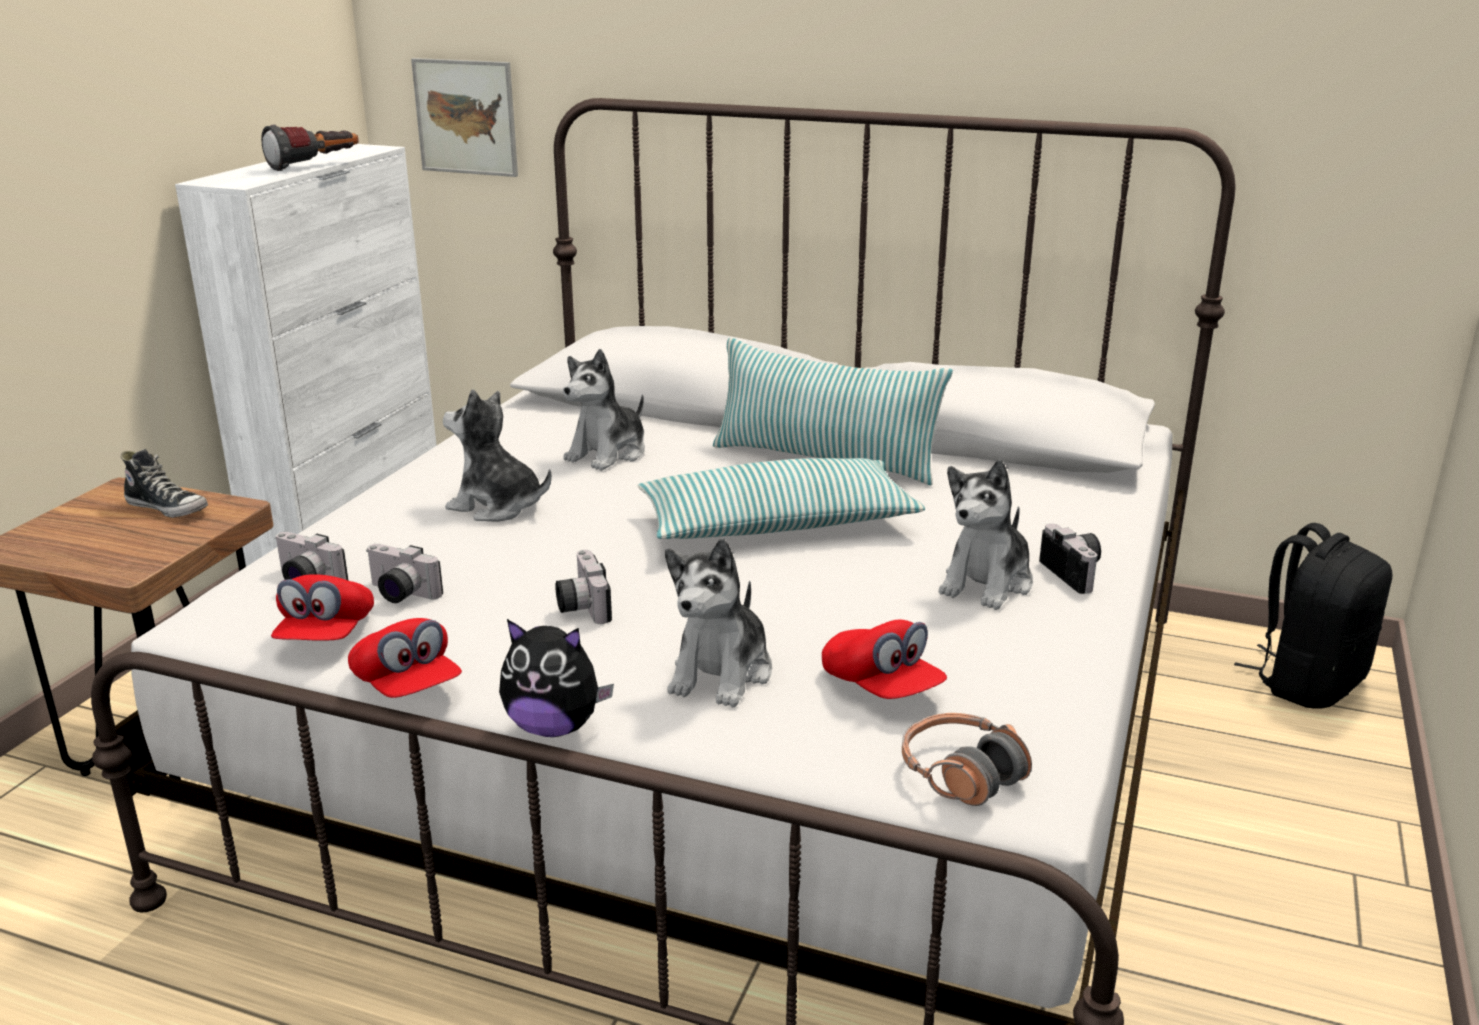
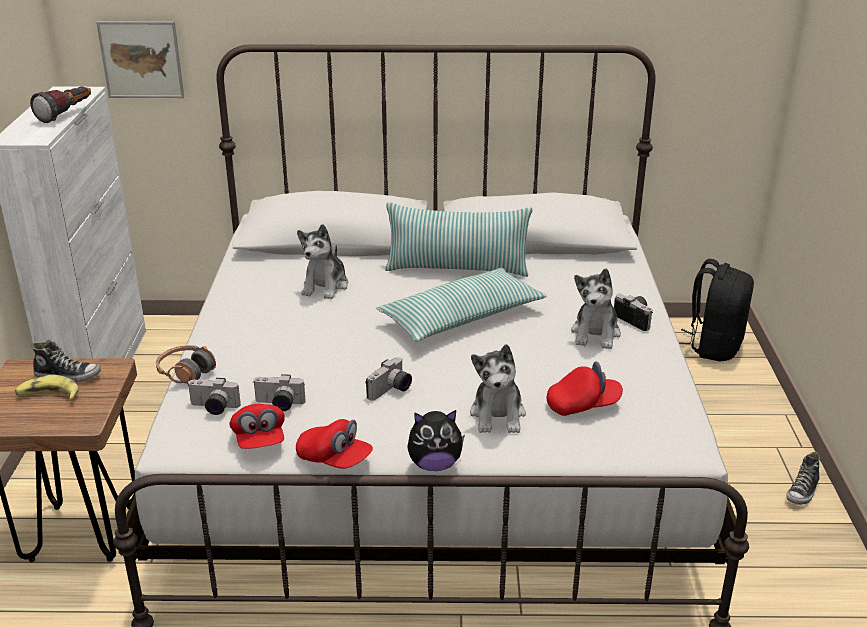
camera: 20 degrees left, 5 degrees up
(118, 528) = (48, 396): none -> banana
(497, 506) = (287, 335): plush toy -> none
(581, 606) = (391, 391): camera -> camera turned 105 degrees counterclockwise
(881, 687) = (583, 405): red cap -> red cap turned 45 degrees counterclockwise
(961, 774) = (650, 443): headphones -> headphones (186, 372)
(1372, 967) = (802, 492): none -> shoe

